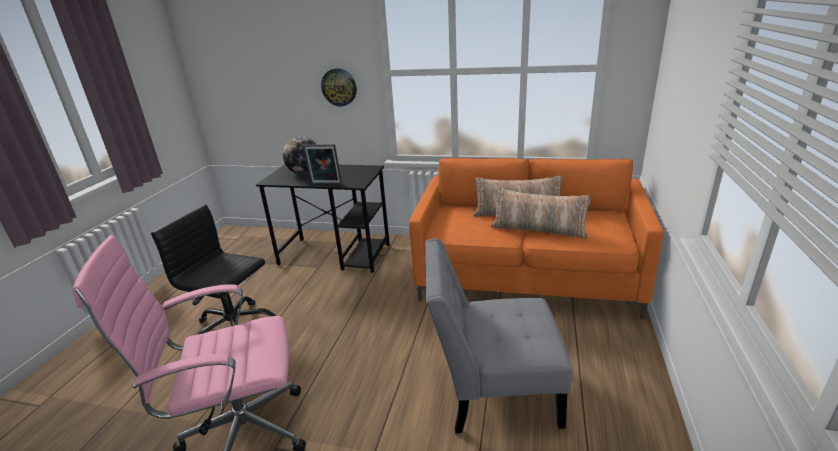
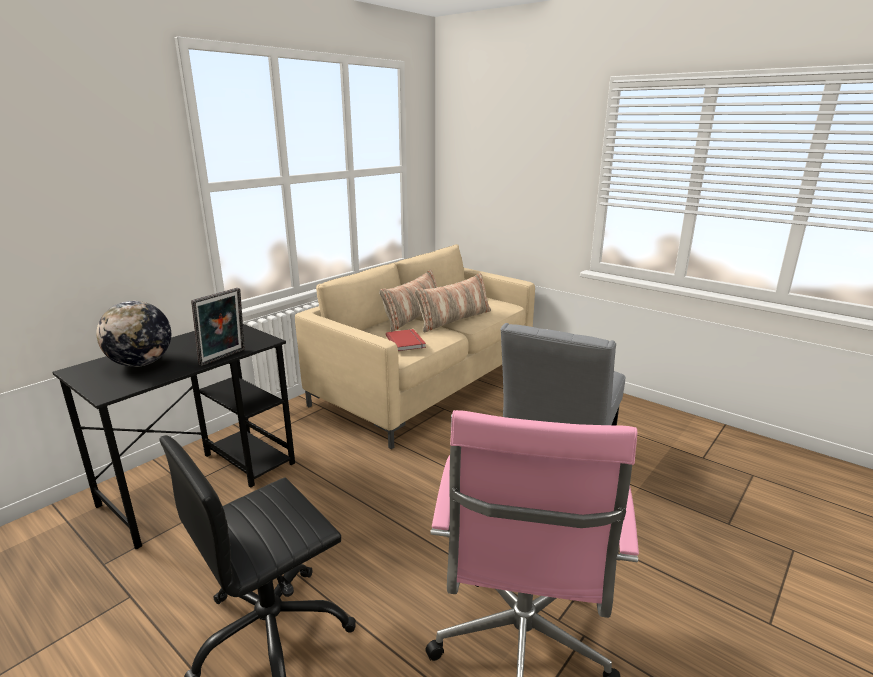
camera: 65 degrees left, 5 degrees down
(339, 87) = (127, 217): wall clock -> none
(463, 227) = (406, 341): none -> red book
(526, 279) = (425, 385): orange sofa -> beige sofa

